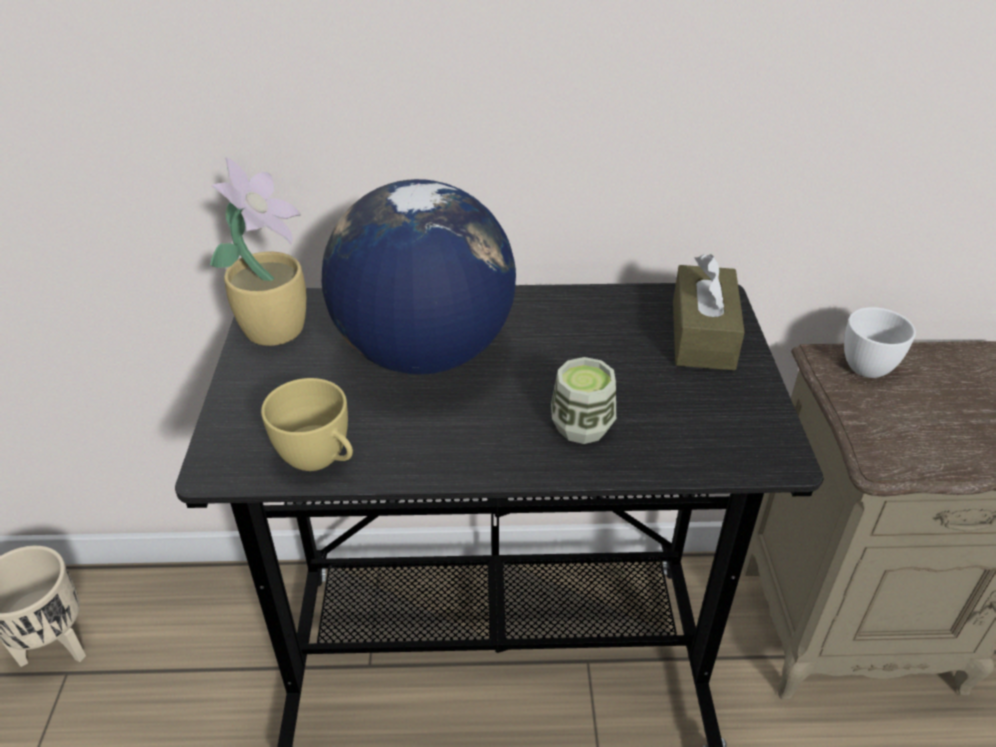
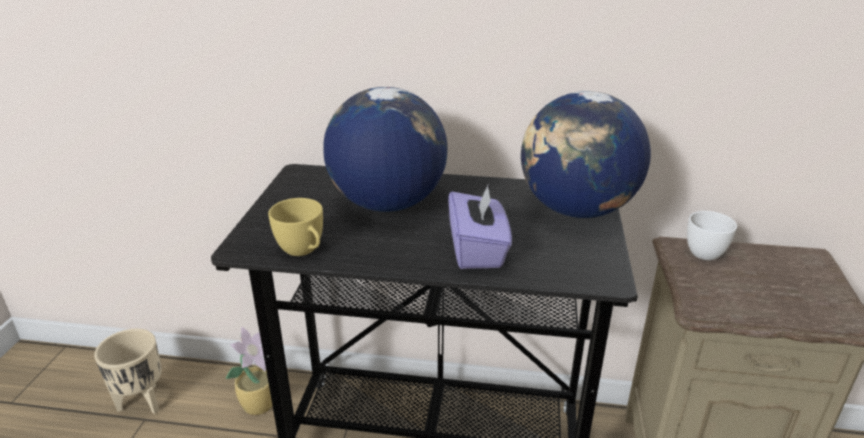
camera: 10 degrees right, 10 degrees down
(277, 328) = (300, 184): potted plant -> potted plant (260, 403)
(582, 426) = (477, 250): cup -> purple tissue box
(702, 335) = (576, 210): brown tissue box -> globe

